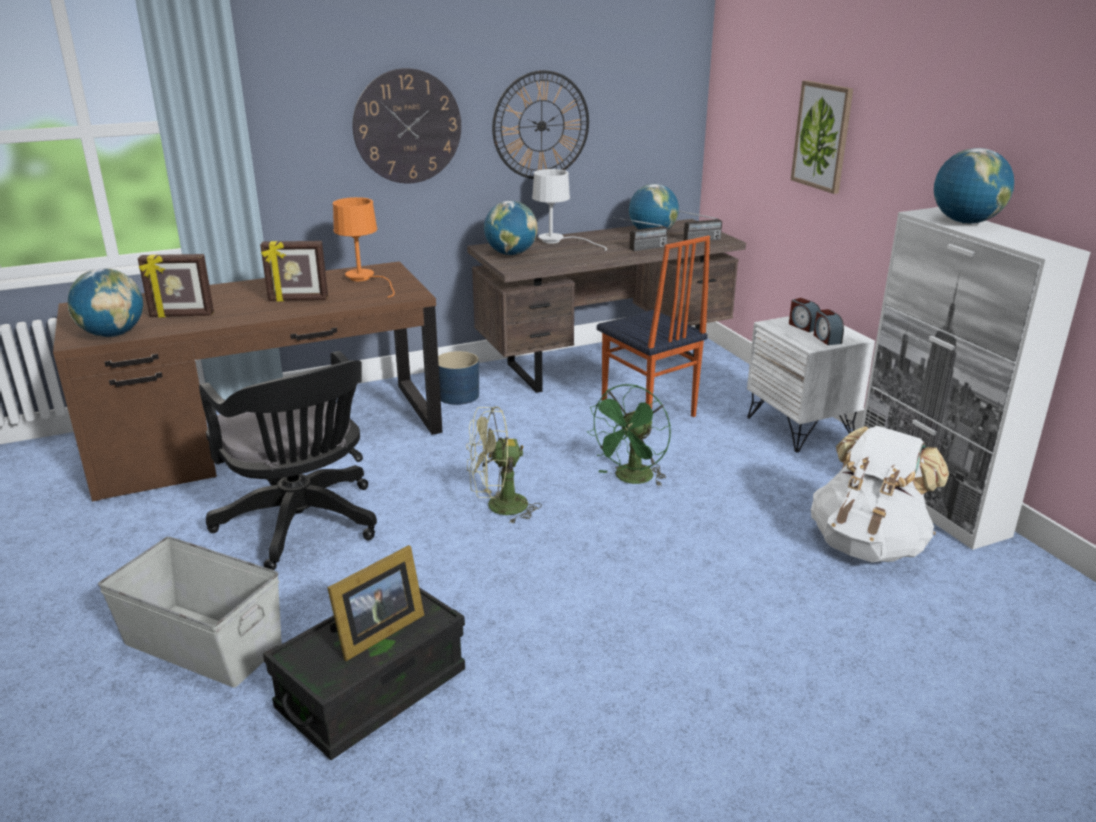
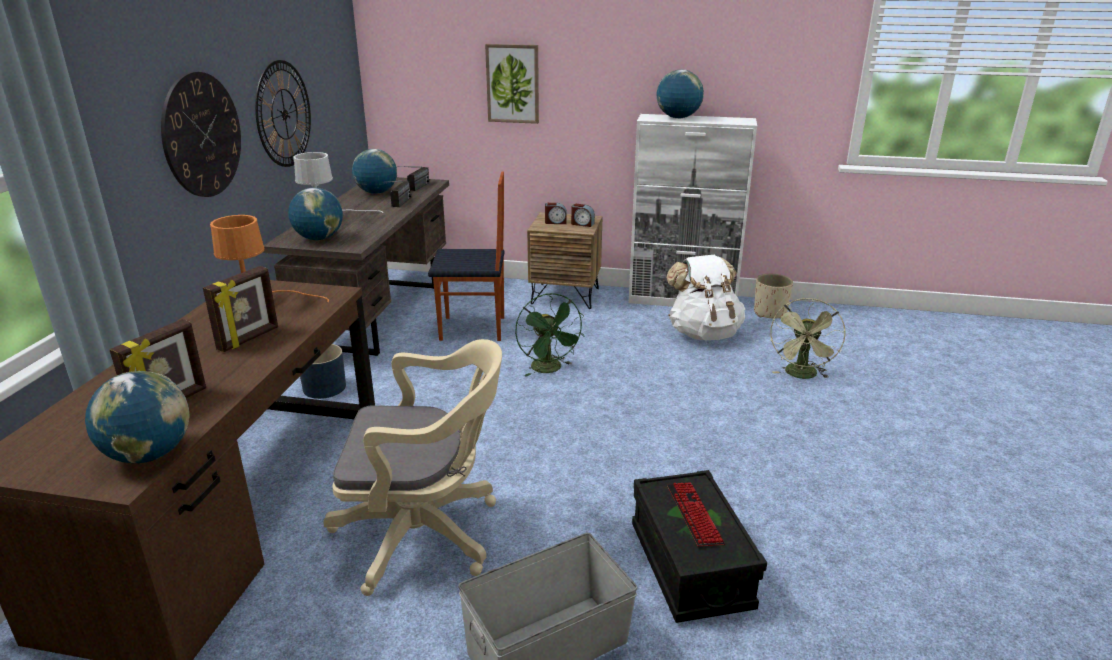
camera: 55 degrees left, 0 degrees up
(303, 526) = (426, 535): black office chair -> beige office chair
(375, 633) = (694, 515): picture frame -> keyboard
(498, 507) = (519, 431): green fan -> green fan (802, 375)
(800, 428) = (565, 296): white nightstand -> brown nightstand
(1021, 579) = (770, 313): none -> beige planter

